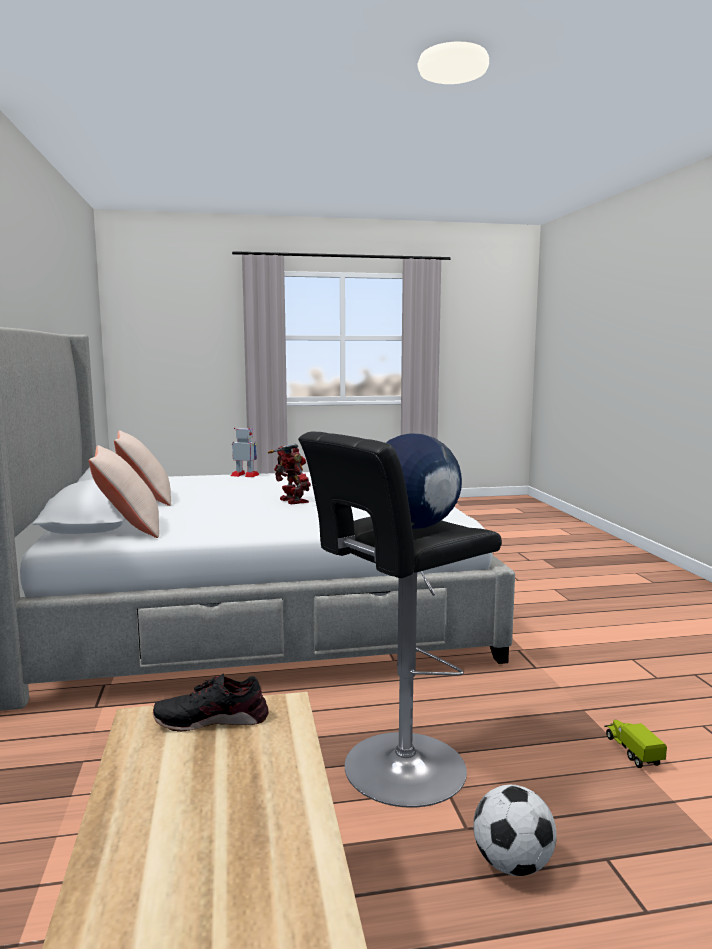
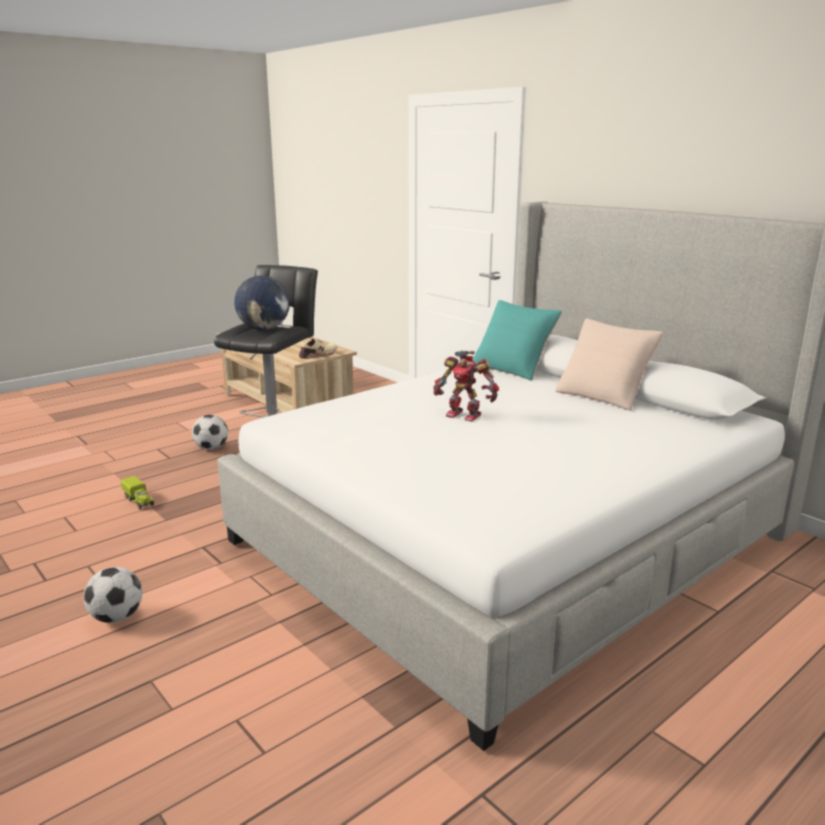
camera: 150 degrees right, 10 degrees up
(128, 528) = (513, 368): beige pillow -> turquoise pillow
(212, 719) = (318, 354): black shoe -> beige shoe
(245, 475) = (650, 460): toy robot -> none
(605, 632) = (117, 617): none -> football

